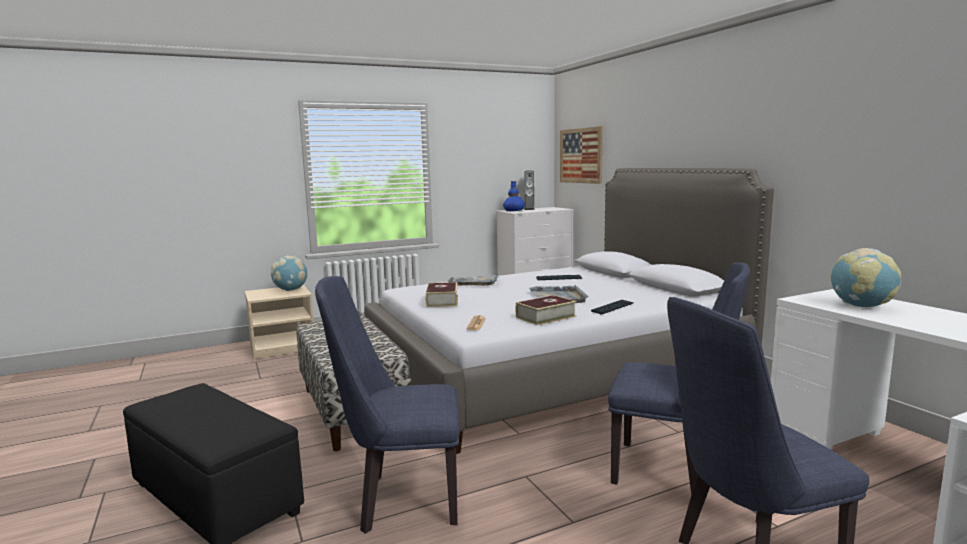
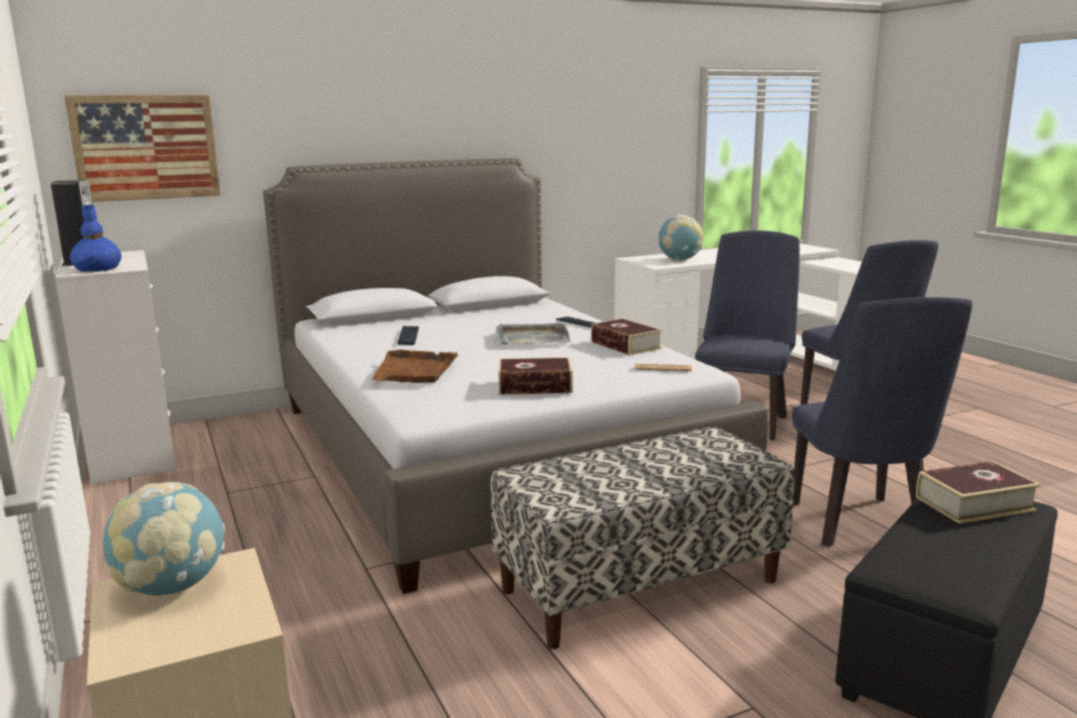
camera: 90 degrees left, 5 degrees up
(234, 425) = (974, 503): none -> book
(474, 282) = (415, 370): grey tray -> brown tray

